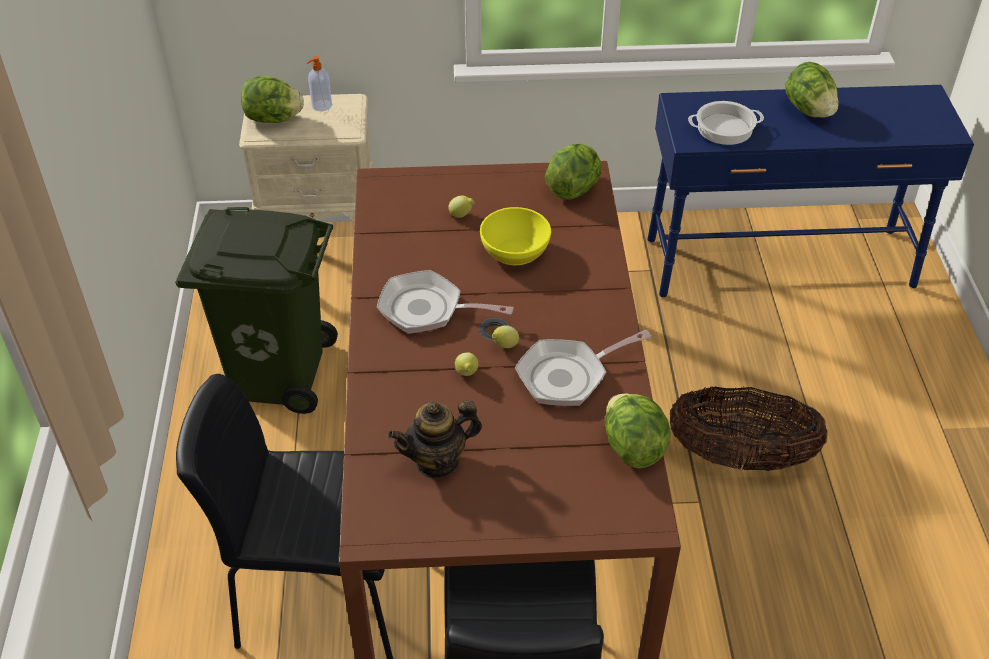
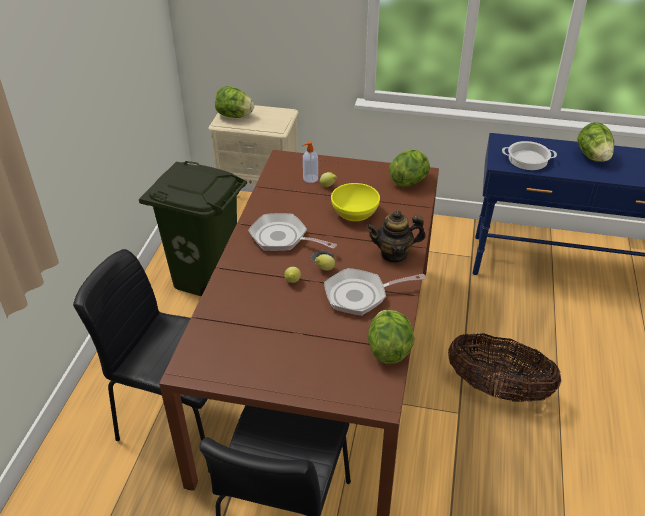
camera: 15 degrees right, 5 degrees down
(321, 106) = (266, 112): soap dispenser -> soap dispenser (310, 179)
(437, 461) = (250, 332): teapot -> teapot (394, 254)

